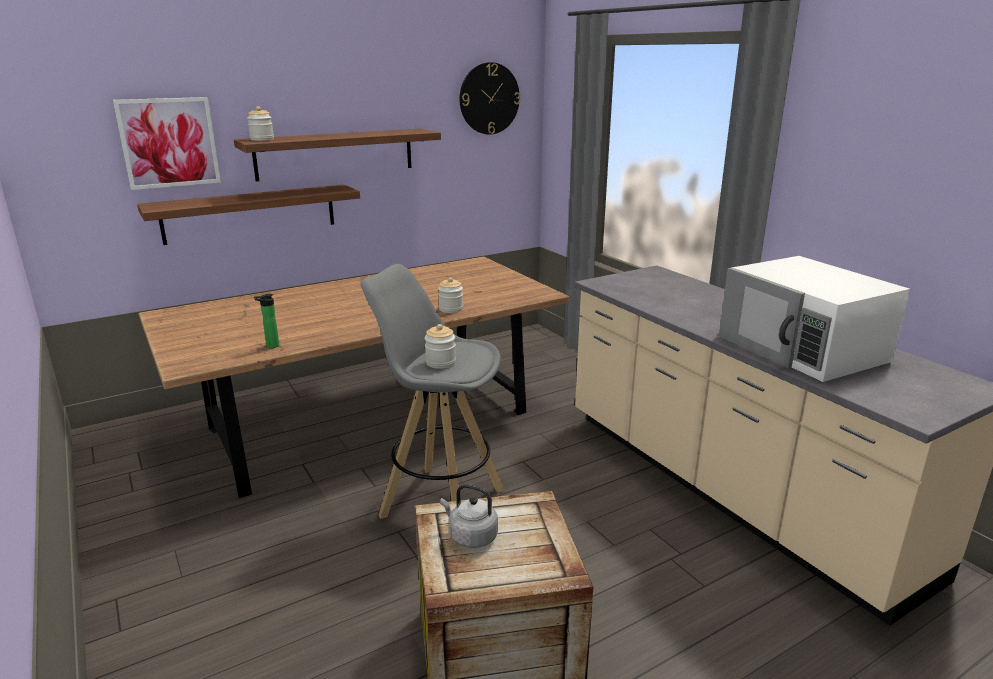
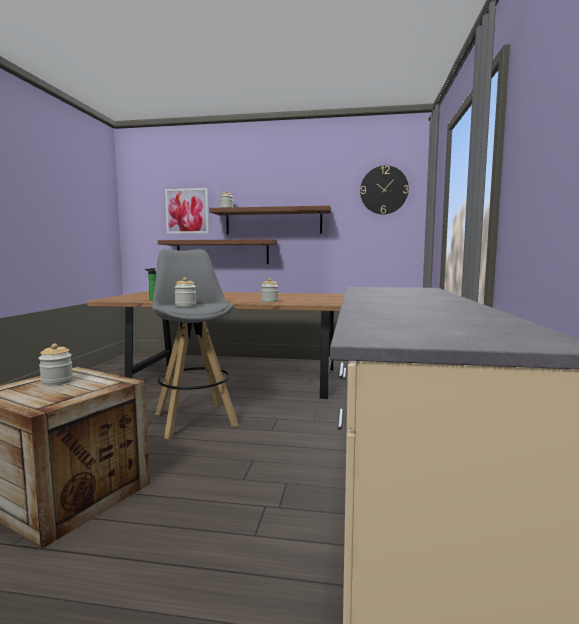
camera: 40 degrees right, 15 degrees down
(470, 536) = (57, 381): grey kettle -> jar
(803, 348) = (409, 310): white microwave -> none

